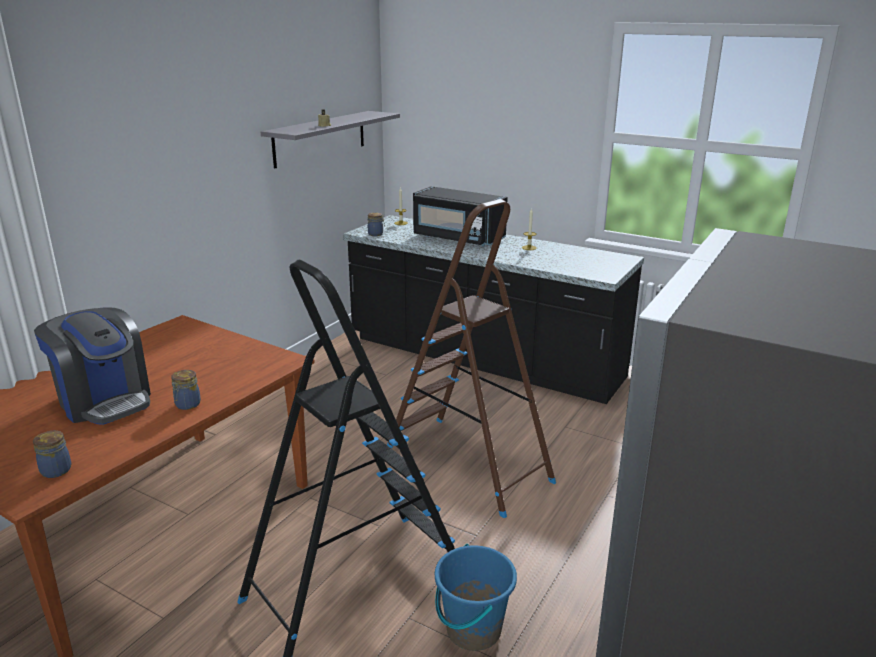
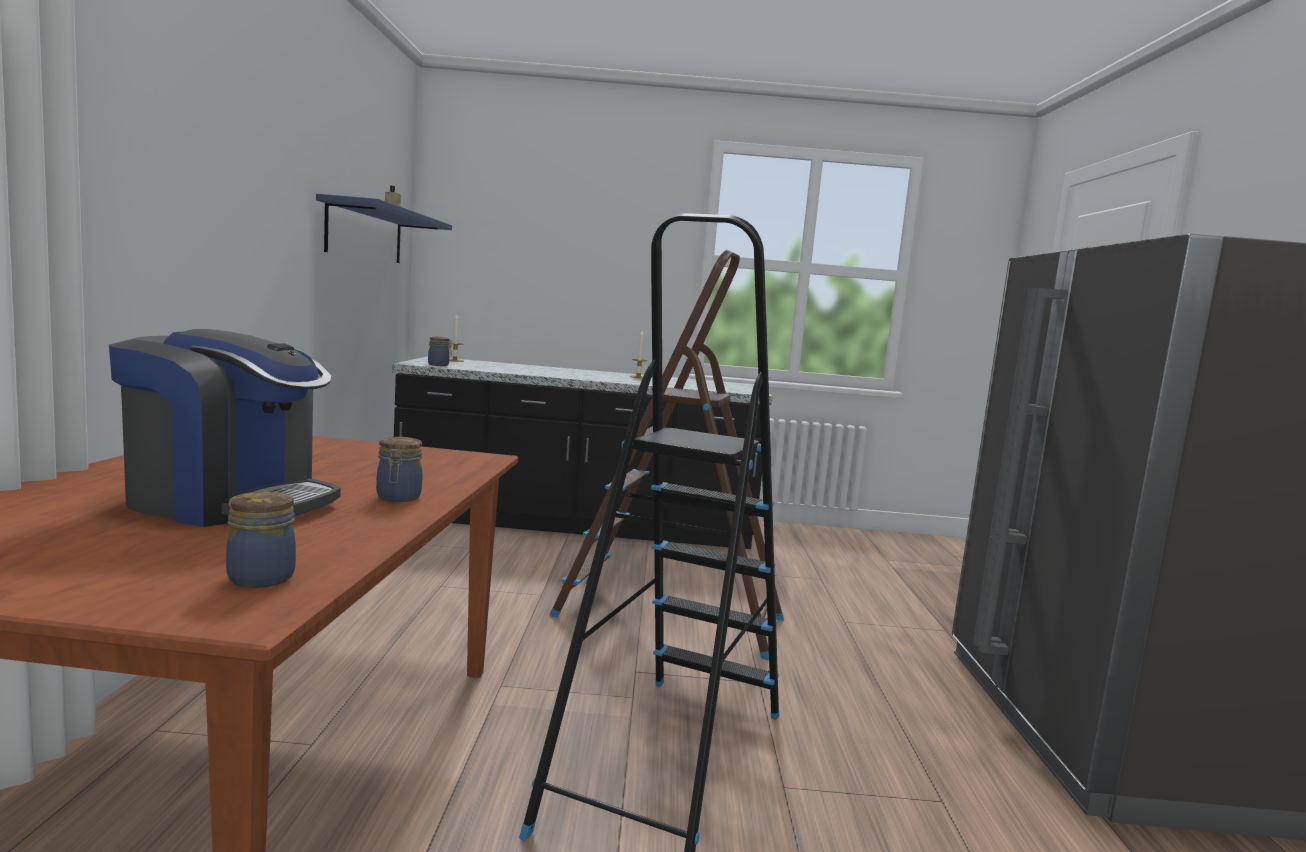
camera: 30 degrees left, 15 degrees down
(320, 138) = (366, 233): grey shelf -> blue shelf
(457, 238) = (546, 370): black microwave -> none
(473, 630) = (870, 777): blue bucket -> none

